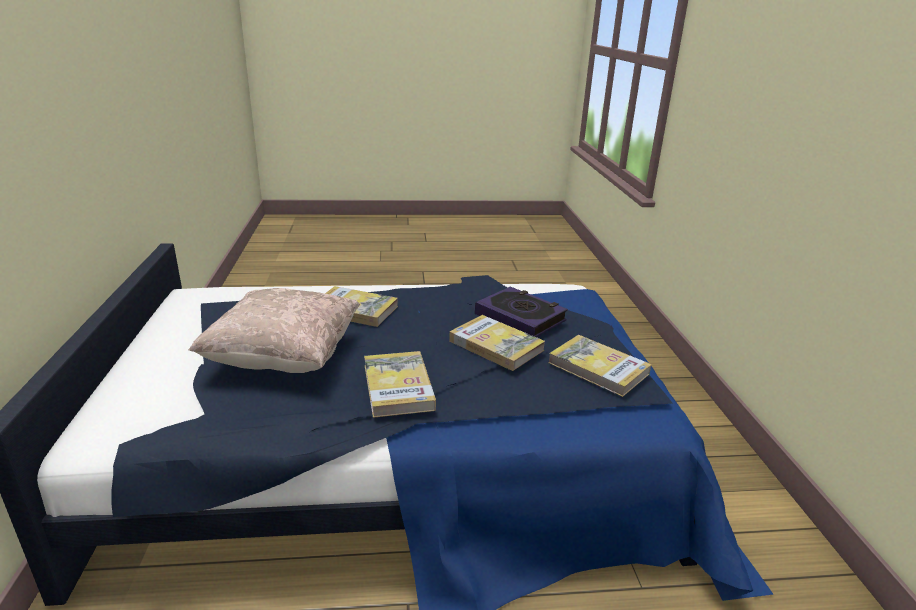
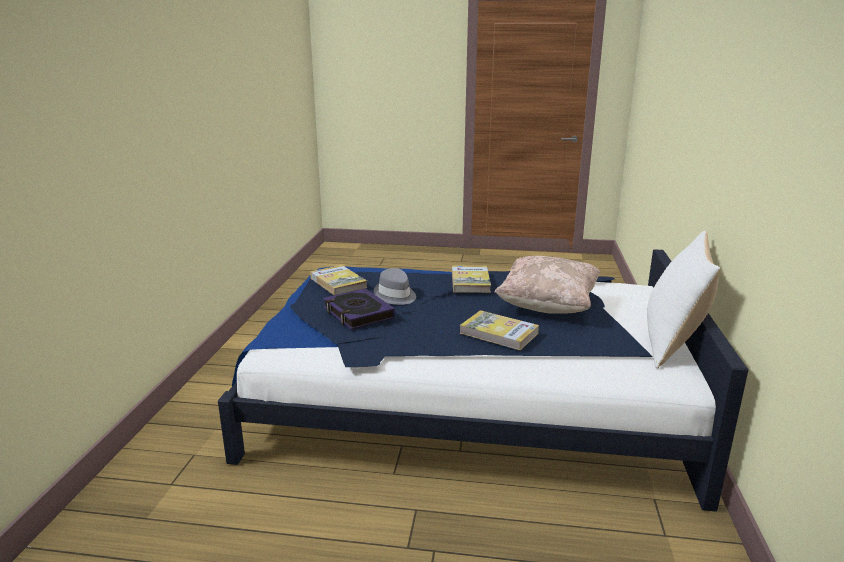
camera: 165 degrees left, 5 degrees down
(155, 328) = (673, 343): none -> white pillow
(496, 345) = (395, 295): book -> grey hat

